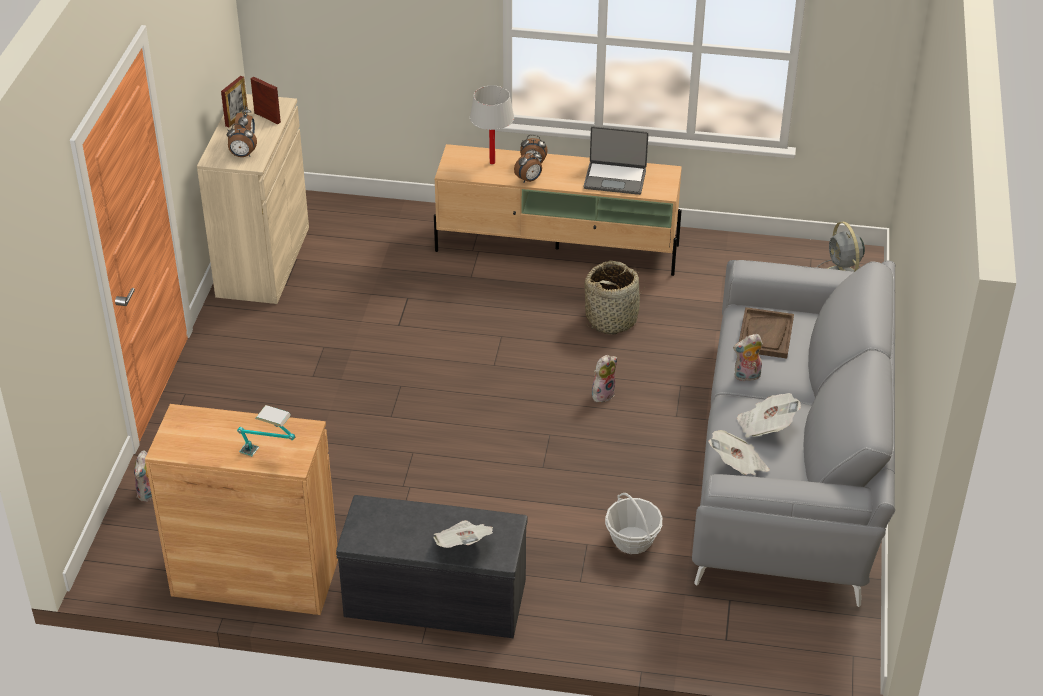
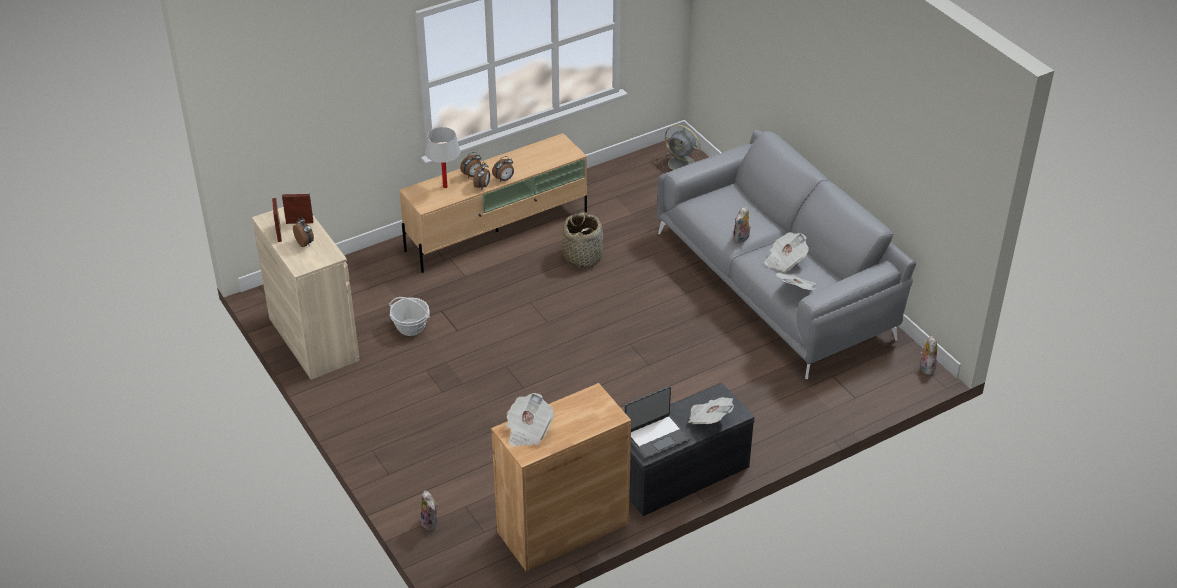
camera: 40 degrees left, 0 degrees up
(197, 427) = (528, 431): none -> newspaper
(242, 155) = (318, 255): alarm clock -> alarm clock (504, 179)
(269, 457) = (595, 421): table lamp -> none
(602, 393) = (631, 303): plush toy -> plush toy (926, 367)
(615, 178) = (534, 159): laptop -> laptop (656, 437)
(632, 540) = (746, 375): basket -> basket (411, 327)
(765, 335) = (724, 210): brown tray -> none

